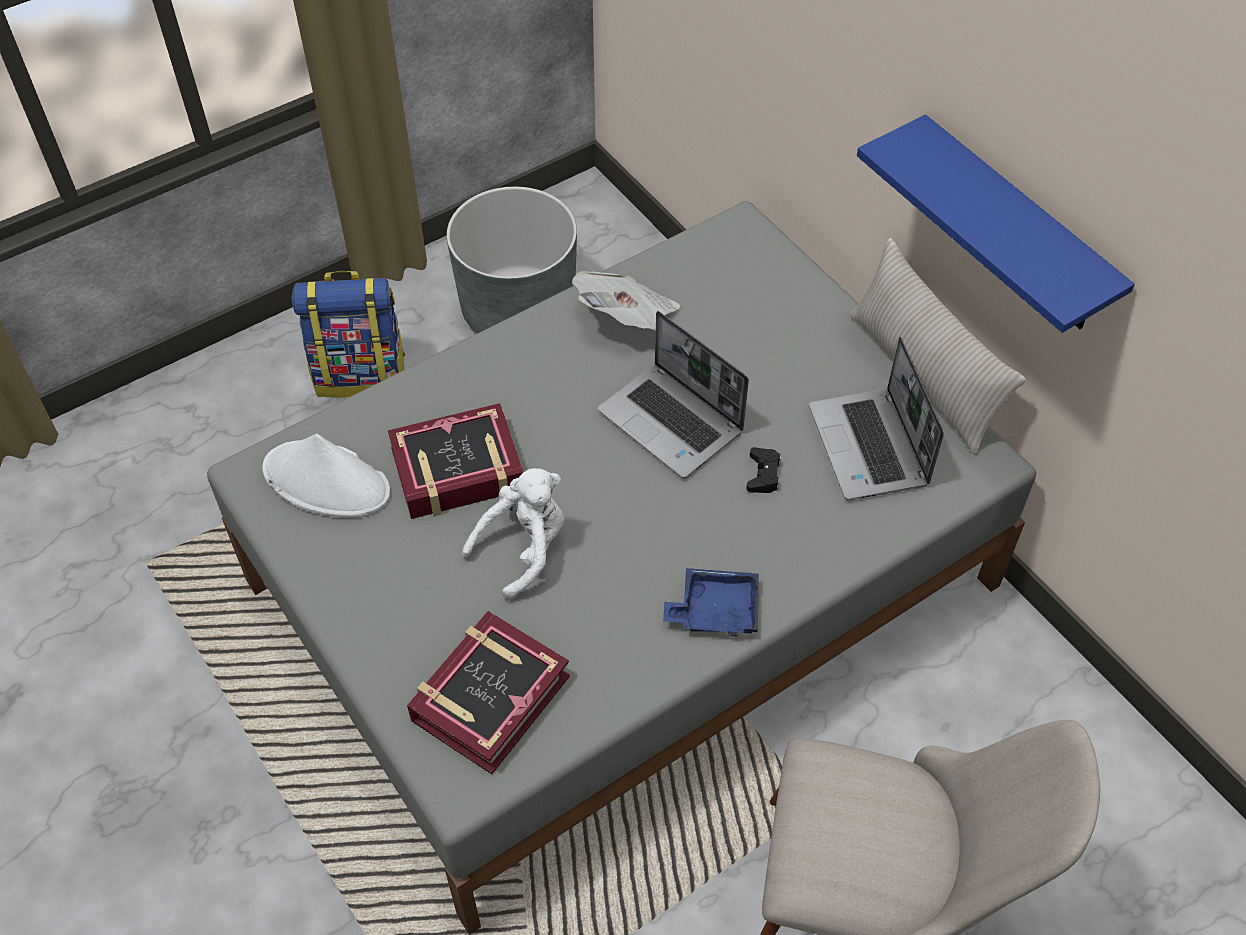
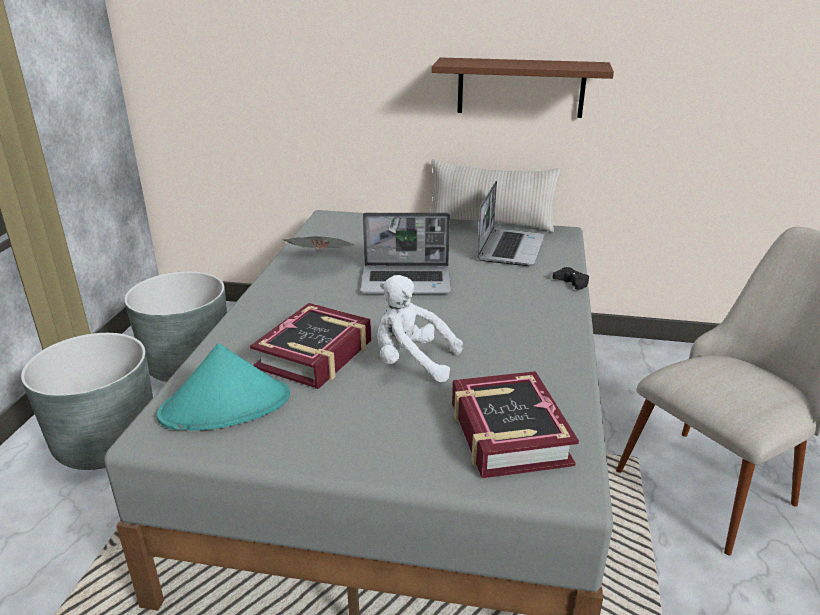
camera: 45 degrees left, 25 degrees down
(327, 481) = (226, 406): white hat -> turquoise hat
(361, 374) = (107, 442): backpack -> grey planter
(524, 549) = (412, 362): white plush toy -> white plush toy turned 75 degrees counterclockwise
(715, 610) = (550, 327): blue tray -> none
(763, 474) = (482, 276): black game controller -> black game controller (571, 283)
(870, 447) = (510, 248): laptop -> laptop turned 105 degrees counterclockwise
(1014, 229) = (520, 87): blue shelf -> brown shelf

